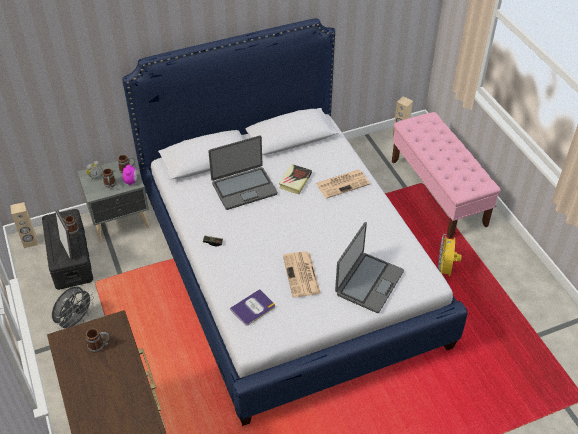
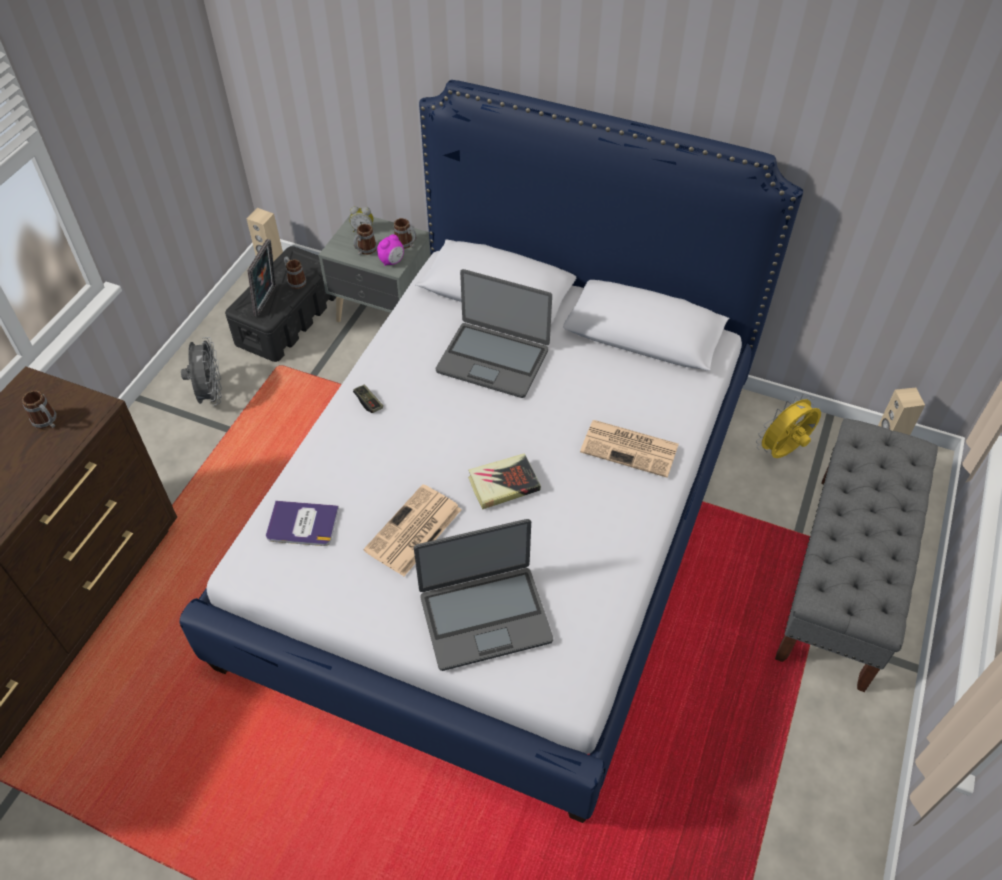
camera: 45 degrees right, 5 degrees up
(76, 321) = (210, 394): grey fan -> grey fan turned 90 degrees counterclockwise
(295, 181) = (570, 397): book -> book (503, 484)
(438, 193) = (841, 578): pink bench -> grey bench
(444, 271) = (709, 700): yellow fan -> yellow fan (783, 452)

